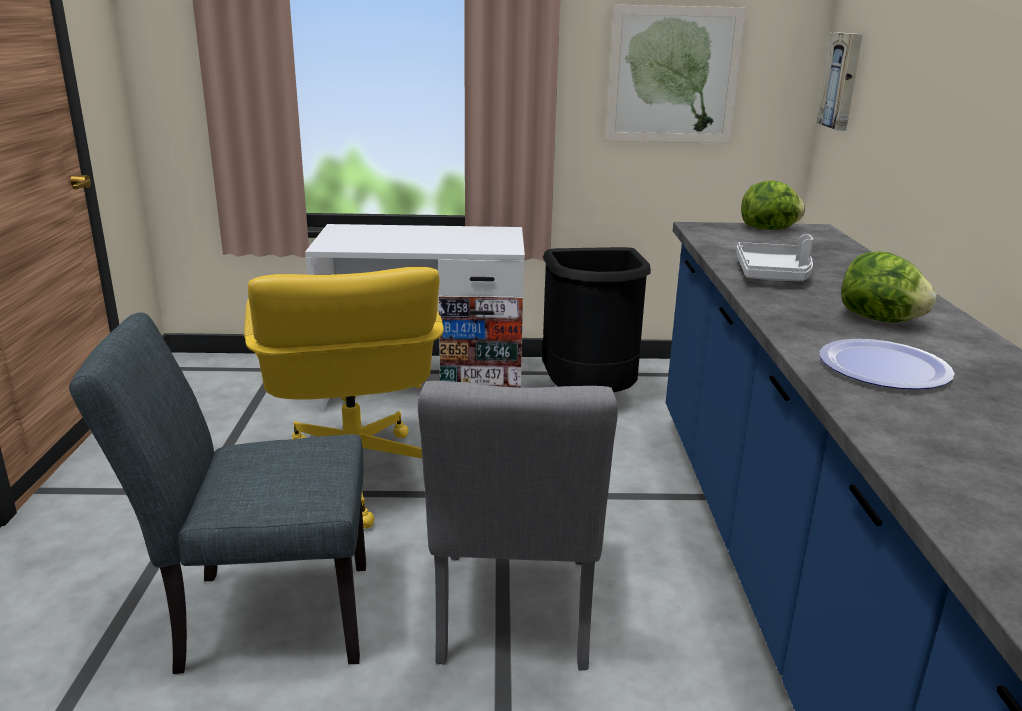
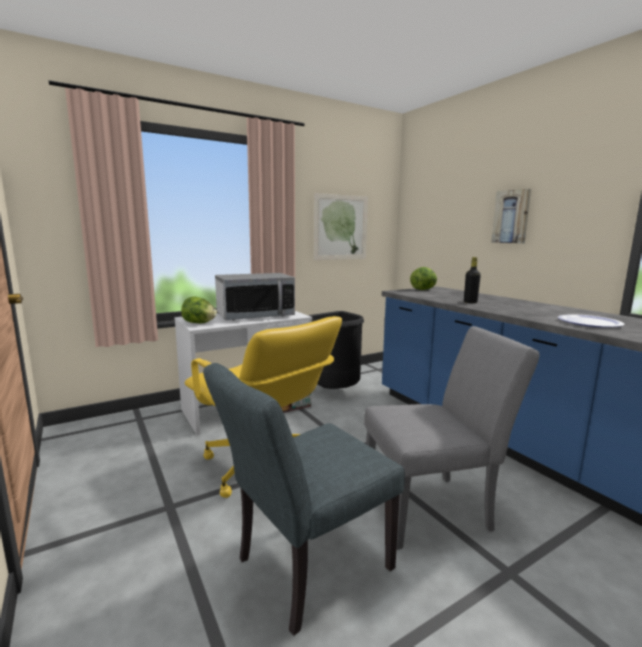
camera: 30 degrees left, 10 degrees down
(440, 238) = (255, 315): none -> microwave
(513, 619) = (434, 508): grey chair -> grey chair turned 75 degrees counterclockwise
(773, 275) = (470, 302): grey tray -> black bottle
(842, 81) = (412, 227): picture -> picture (511, 217)
(879, 319) = (542, 310): lettuce -> lettuce (199, 323)

